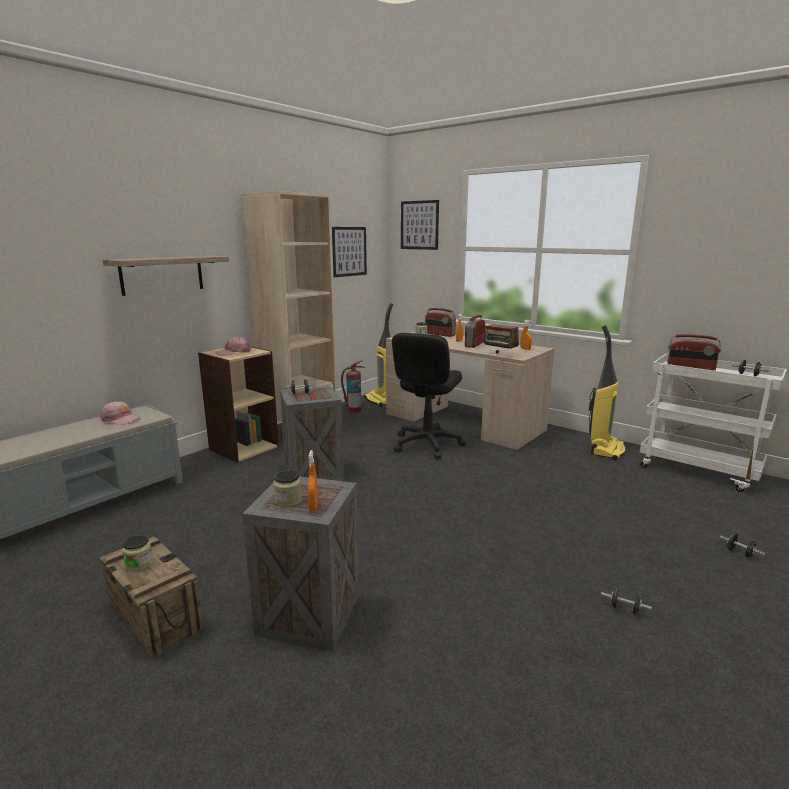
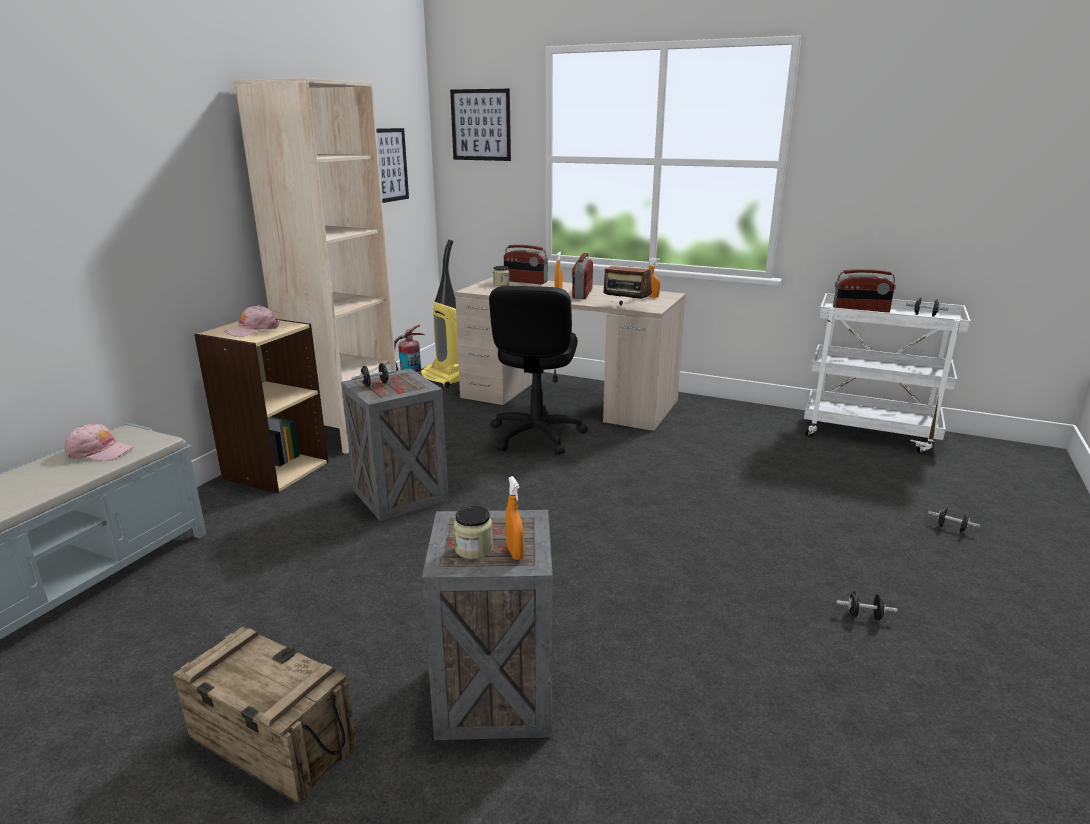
camera: 15 degrees left, 5 degrees up
(139, 564) = (246, 672): jar -> none
(162, 274) = (129, 214): shelf -> none
(605, 450) = (757, 419): vacuum cleaner -> none

